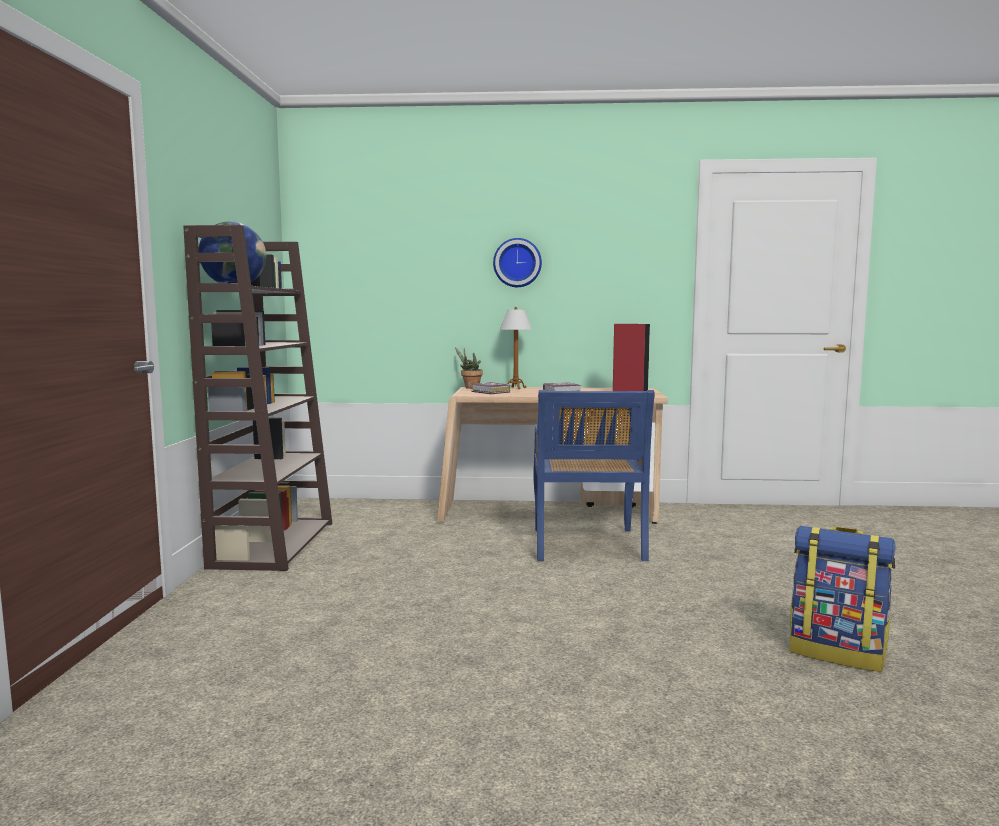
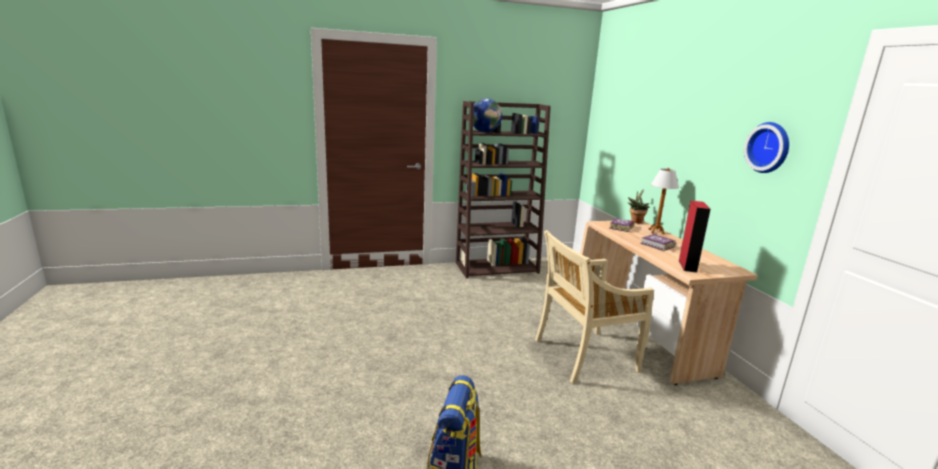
camera: 70 degrees right, 10 degrees up
(517, 263) = (691, 131): wall clock -> wall clock (769, 147)
(587, 545) = (583, 356): blue chair -> beige chair

